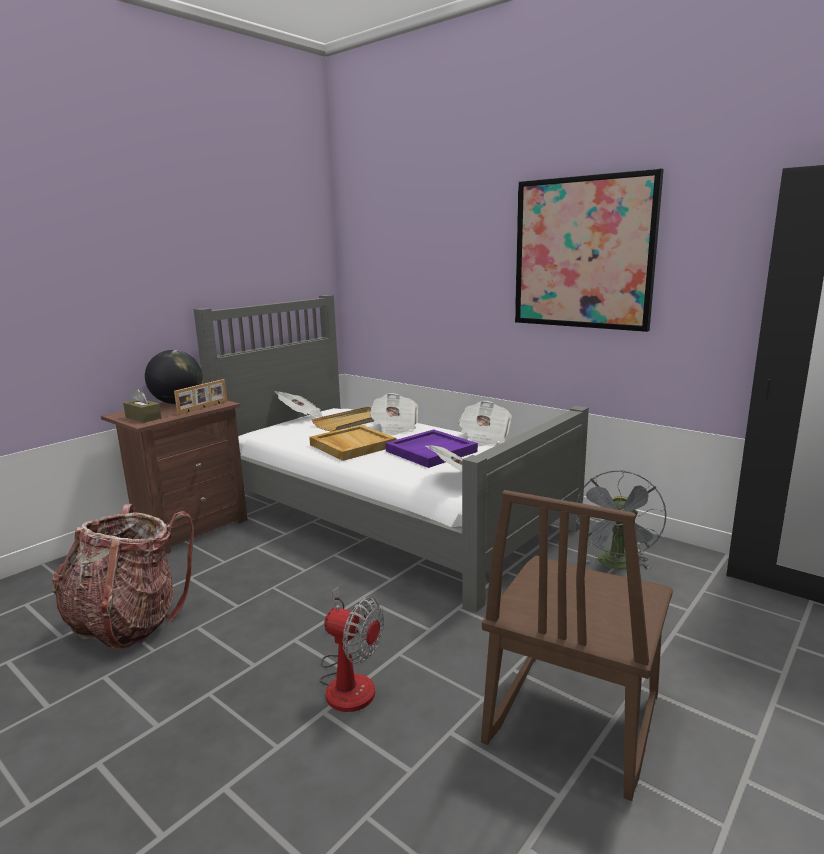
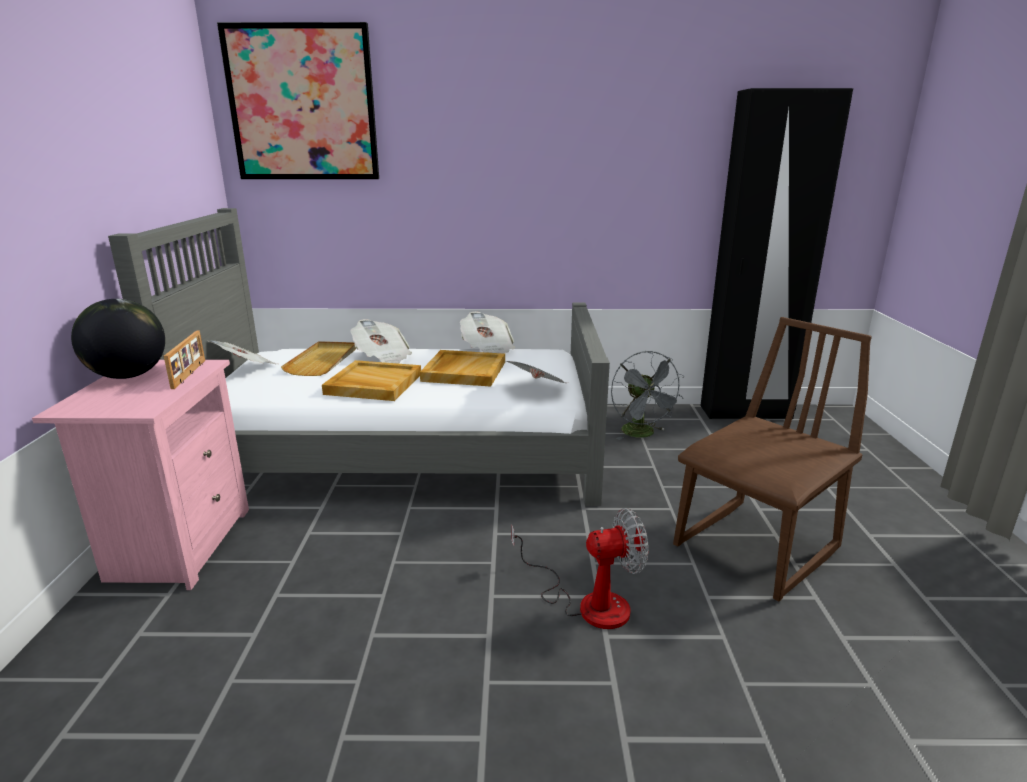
camera: 40 degrees left, 5 degrees up
(128, 623) = (276, 673): backpack -> none
(143, 417) = (124, 404): brown tissue box -> none
(189, 527) = (178, 545): brown nightstand -> pink nightstand
(431, 451) = (463, 371): purple tray -> beige tray
(571, 719) = (757, 548): brown chair -> brown chair turned 120 degrees counterclockwise
(583, 253) = (561, 155): picture -> picture (302, 104)

